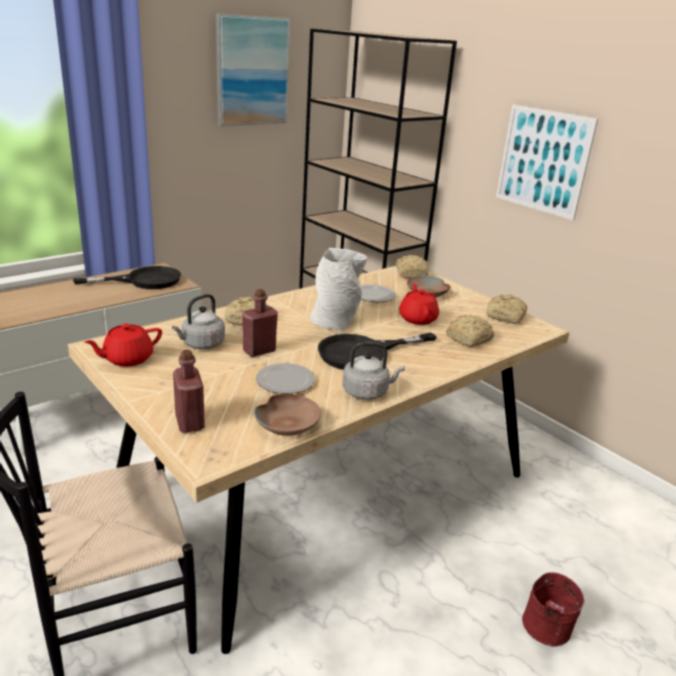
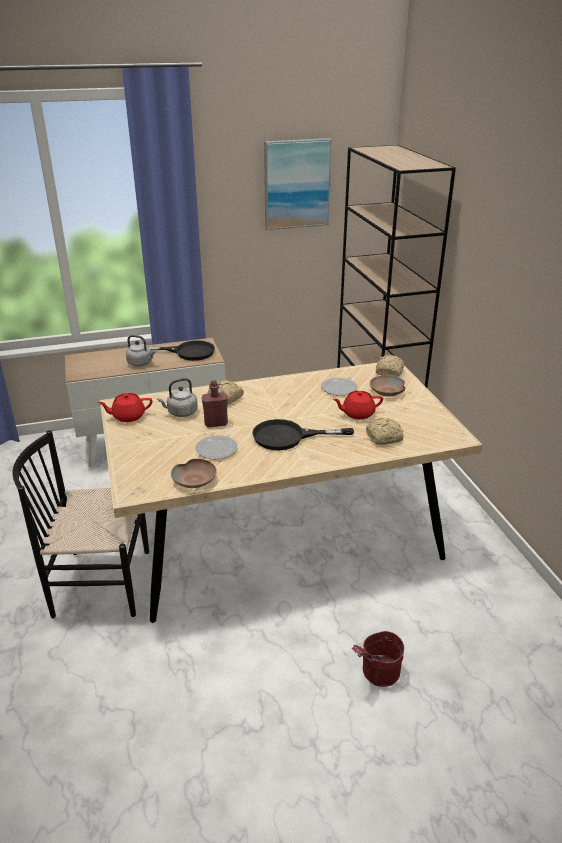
camera: 25 degrees right, 5 degrees up
(189, 422) = (136, 467): red bottle -> none
(336, 321) = (290, 407): grey vase -> none
(367, 392) = (266, 467): grey kettle -> grey kettle (141, 363)
(417, 318) = (357, 414): red teapot -> red teapot turned 120 degrees counterclockwise
(506, 317) = (436, 423): bread -> none
(543, 161) = (506, 286): picture -> none

